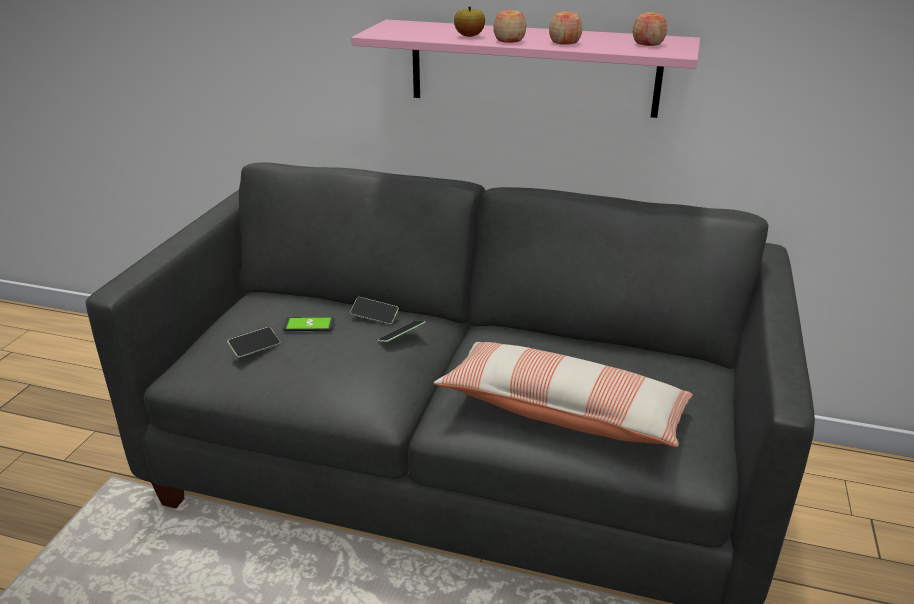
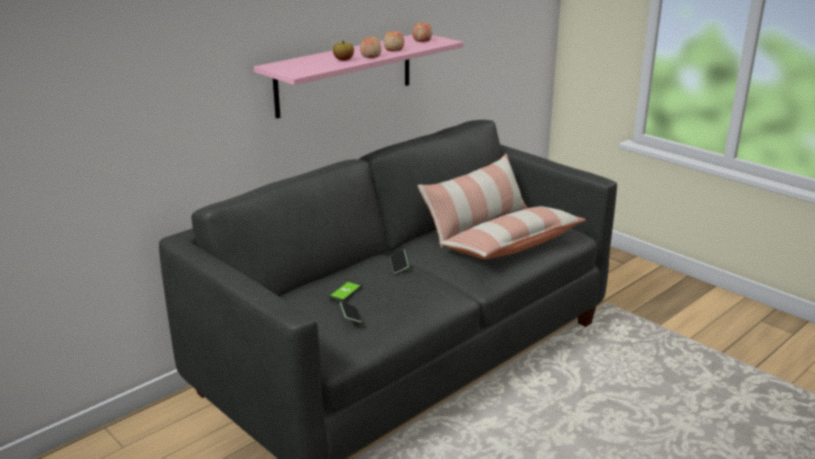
camera: 60 degrees left, 5 degrees down
(374, 316) = (359, 269): phone -> none
(602, 357) = (475, 223): none -> pillow

